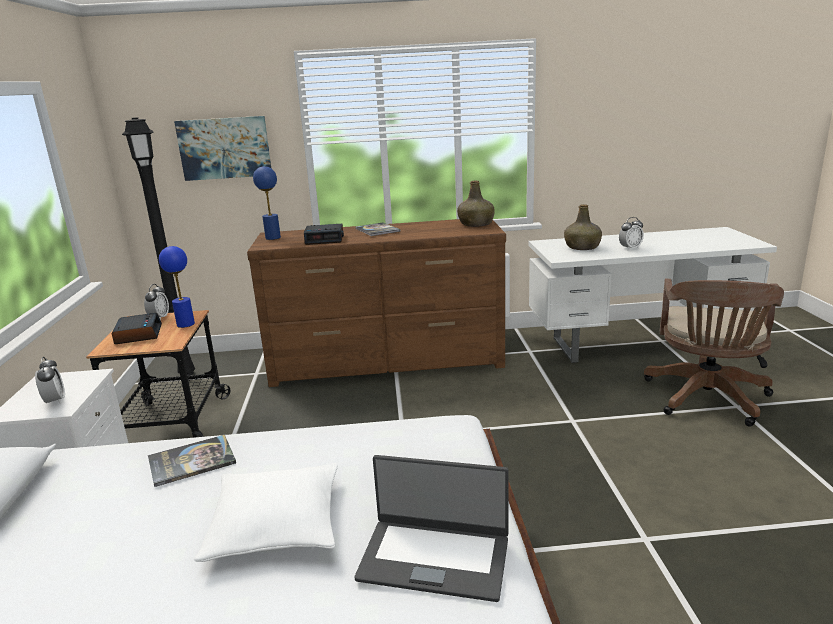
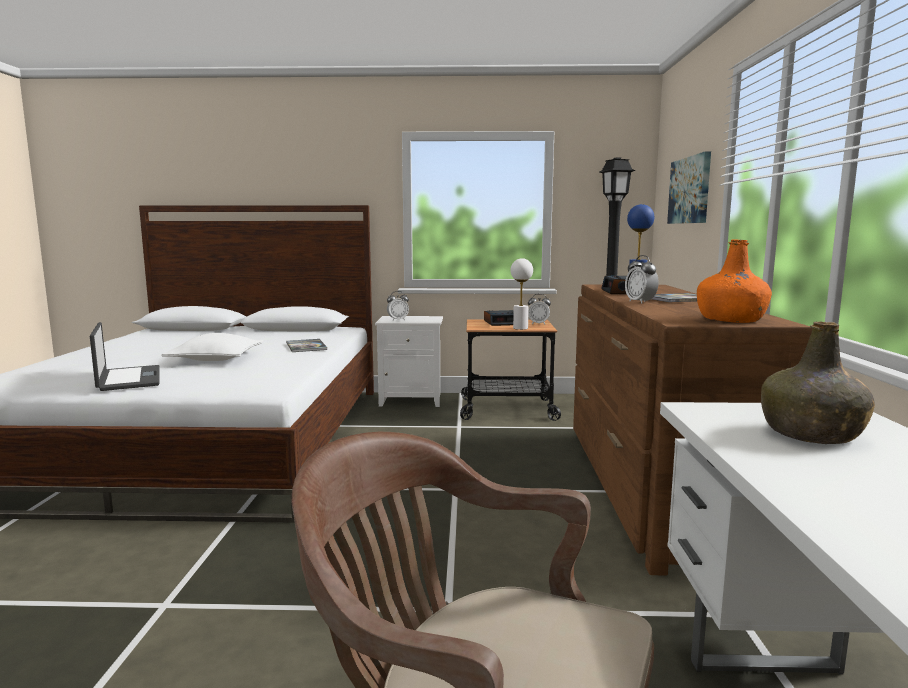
camera: 95 degrees right, 10 degrees down
(185, 324) = (520, 328): blue table lamp -> white table lamp
(434, 557) = (128, 379): laptop -> laptop turned 135 degrees clockwise
(476, 224) = (731, 320): green bottle -> orange bottle
(630, 248) = (836, 479): alarm clock -> alarm clock (640, 302)

